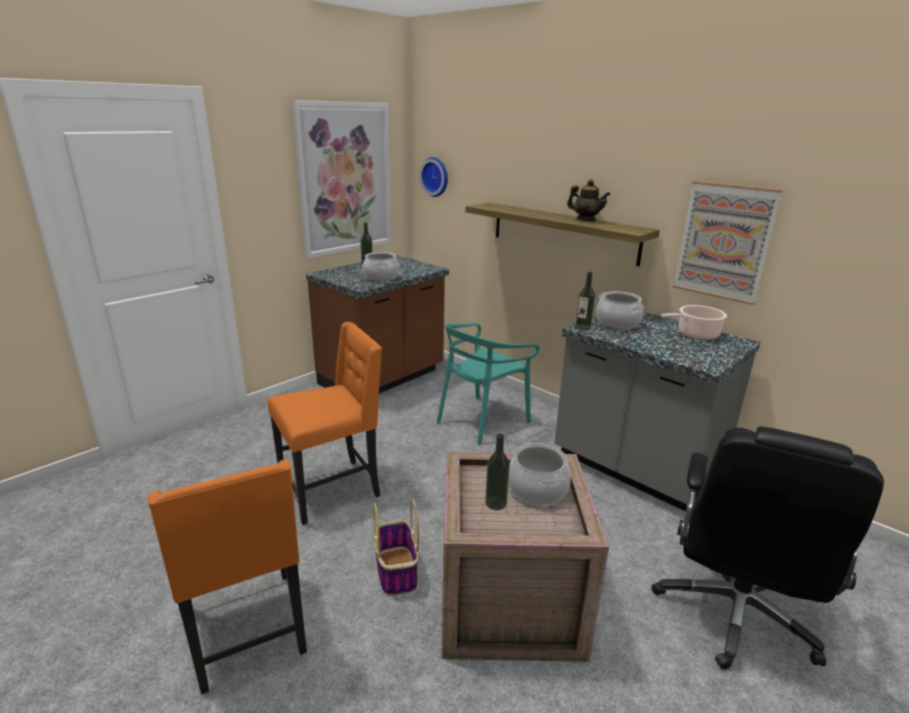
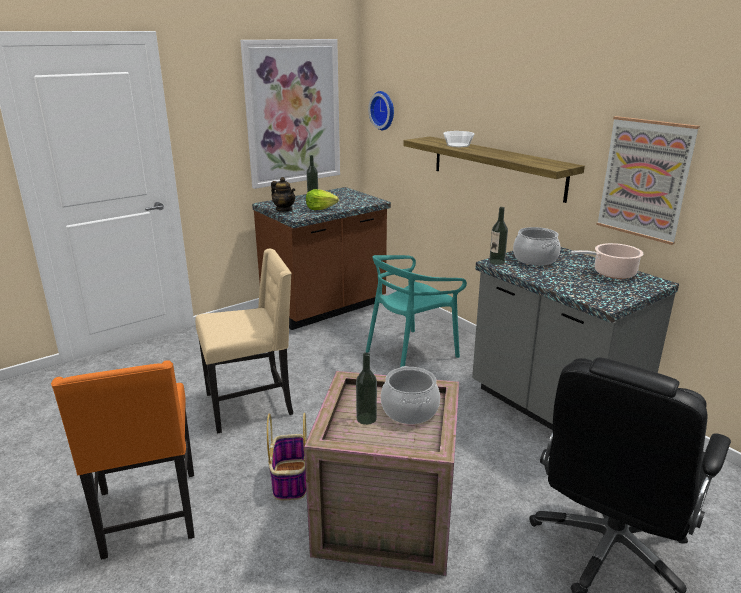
camera: 10 degrees right, 0 degrees up
(332, 489) = (251, 404): orange chair -> beige chair
(380, 277) = (320, 208): cooking pot -> lettuce
(524, 211) = (458, 145): none -> bowl
(586, 220) = (514, 155): teapot -> teapot (284, 210)

